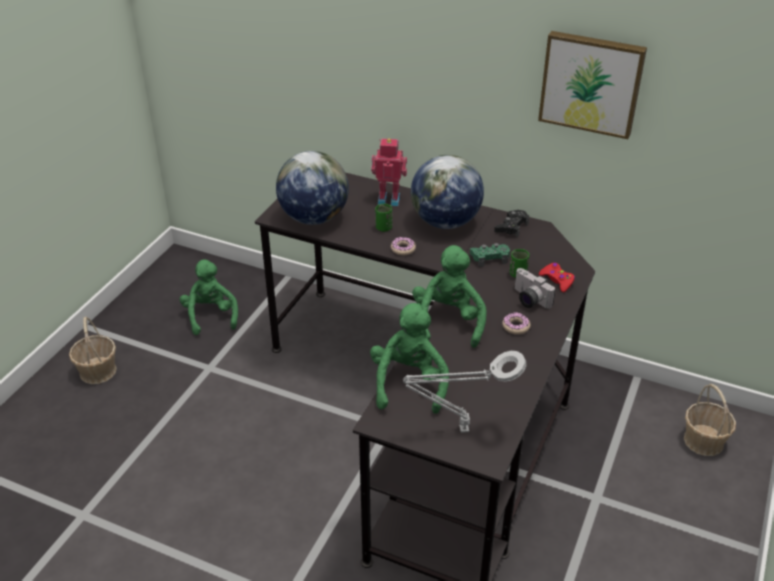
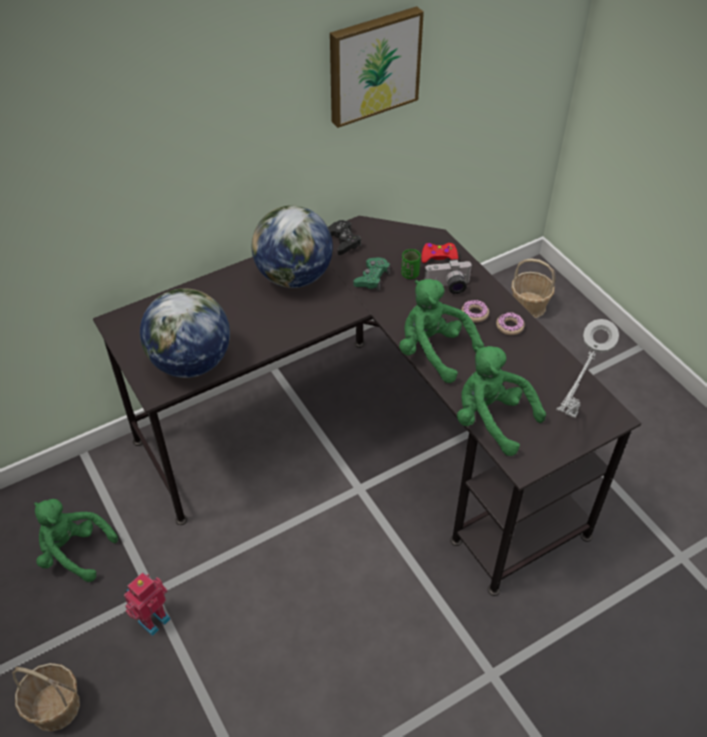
camera: 55 degrees left, 10 degrees up
(383, 228) = (260, 321): green cup -> none
(389, 199) = (218, 293): toy robot -> toy robot (152, 619)
(403, 249) = (305, 325): donut -> donut (509, 326)

